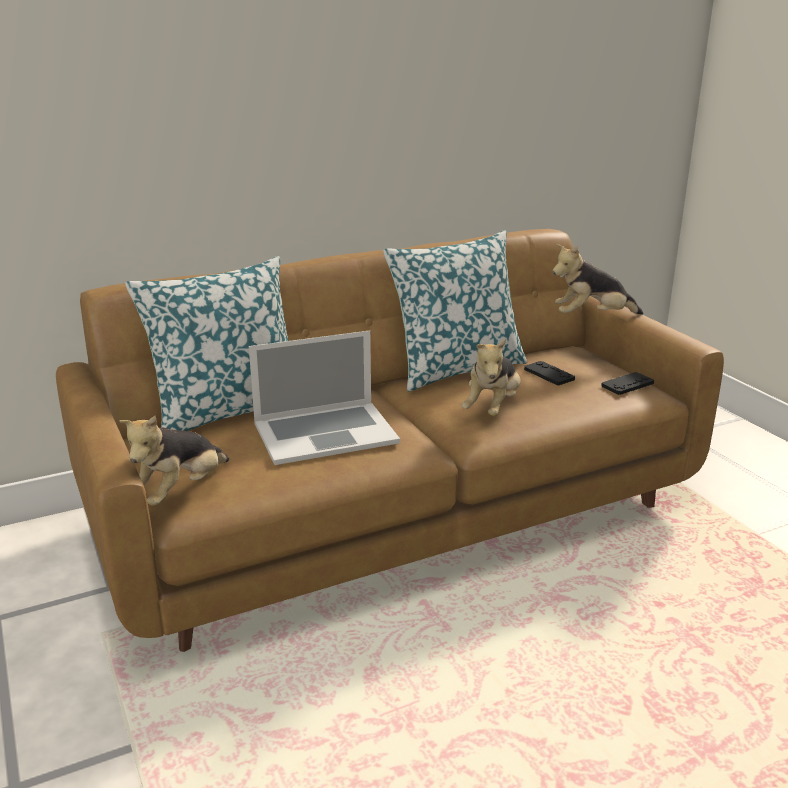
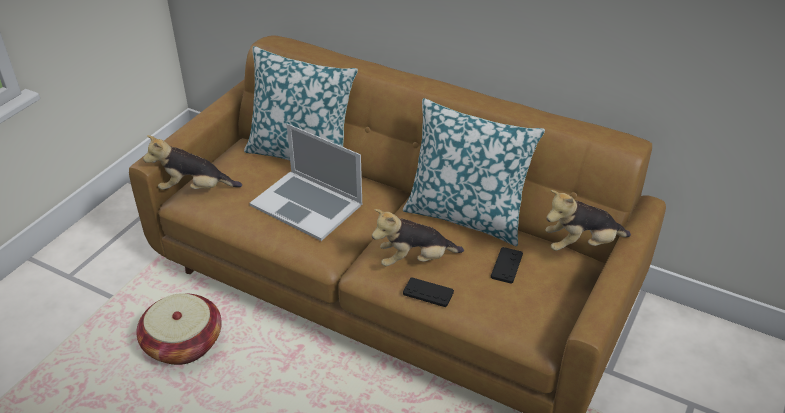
camera: 55 degrees right, 15 degrees up
(312, 701) = (183, 343): none -> basket
(592, 317) = (581, 245): plush toy -> plush toy turned 60 degrees counterclockwise
(627, 384) = (535, 316): black game controller -> black game controller (428, 293)

